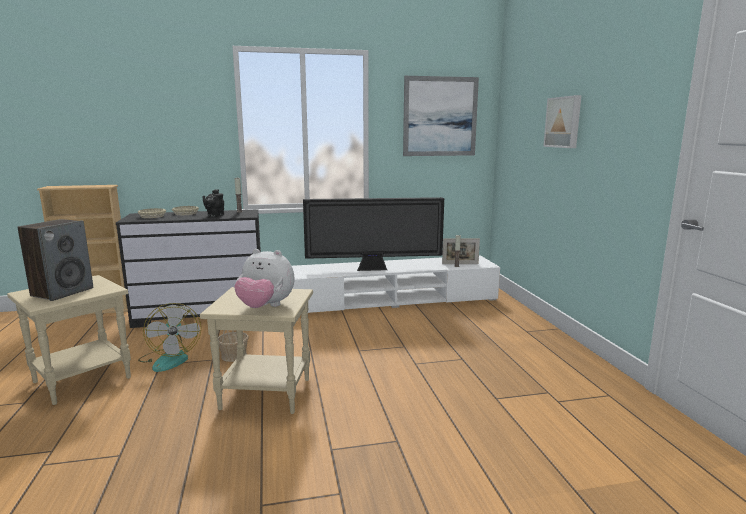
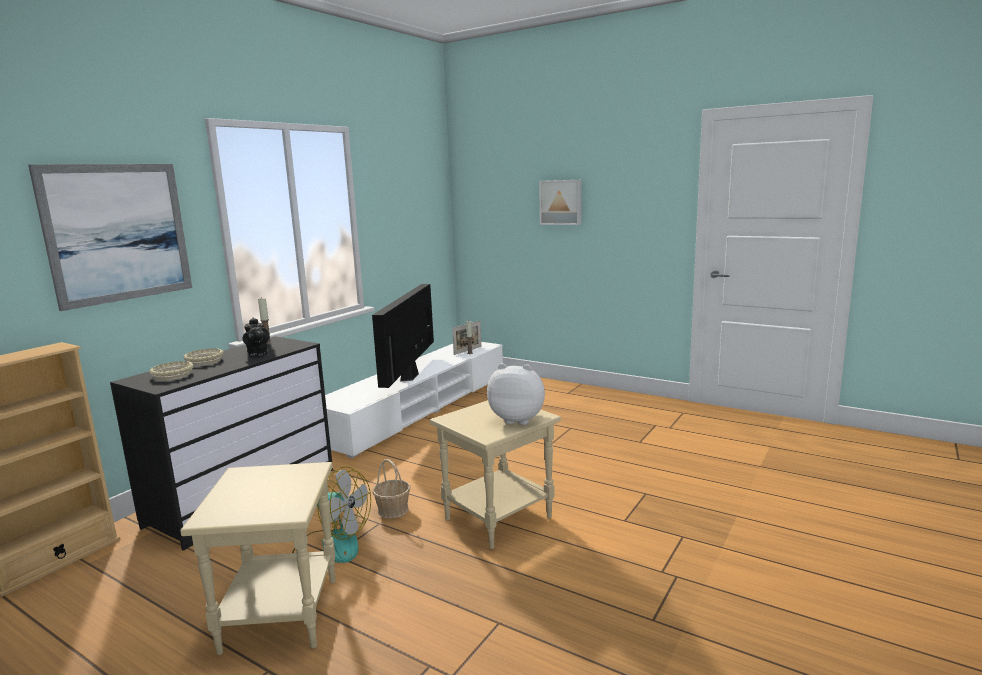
camera: 45 degrees left, 0 degrees up
(62, 292) = (263, 495): speaker -> none
(265, 307) = (518, 419): plush toy -> plush toy turned 135 degrees counterclockwise
(374, 269) = (409, 376): television -> television turned 150 degrees clockwise
(440, 116) = (411, 199): picture -> picture (118, 233)

